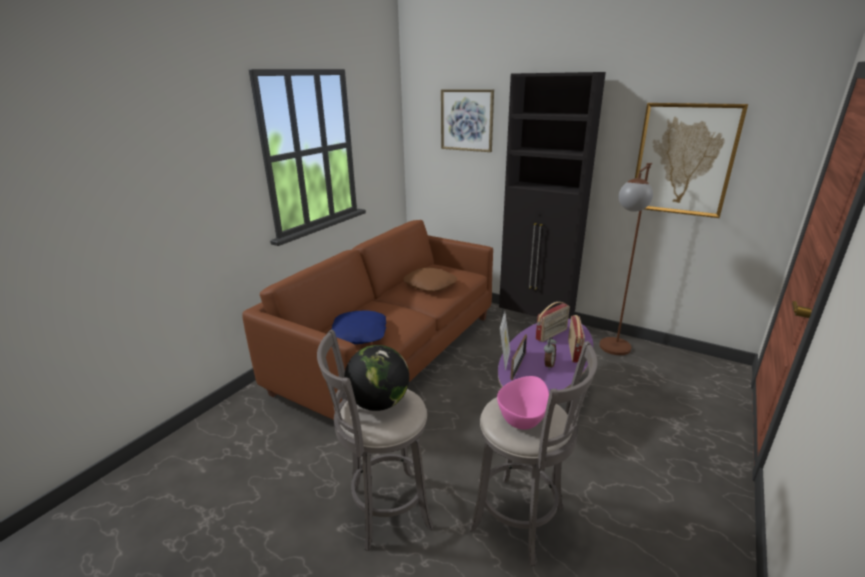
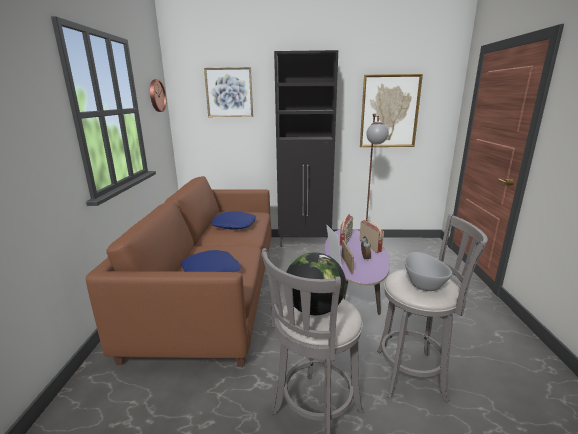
camera: 30 degrees left, 5 degrees down
(383, 123) = (156, 95): none -> wall clock
(430, 284) = (234, 225): brown pillow -> blue pillow
(523, 417) = (423, 283): pink bowl -> grey bowl

